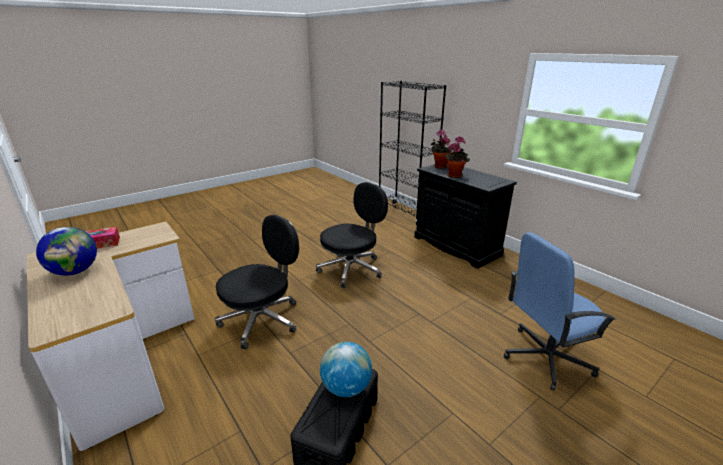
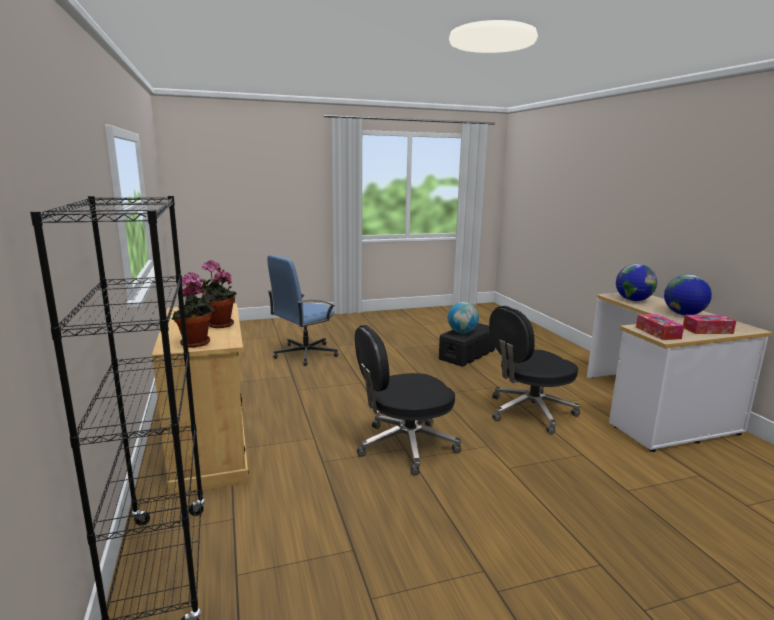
camera: 160 degrees left, 10 degrees down
(95, 300) = (633, 300): none -> globe
(155, 232) = (658, 333): none -> tissue box
(456, 246) = (211, 448): black cabinet -> beige cabinet
(545, 357) = (304, 354): blue office chair -> blue office chair turned 135 degrees clockwise

